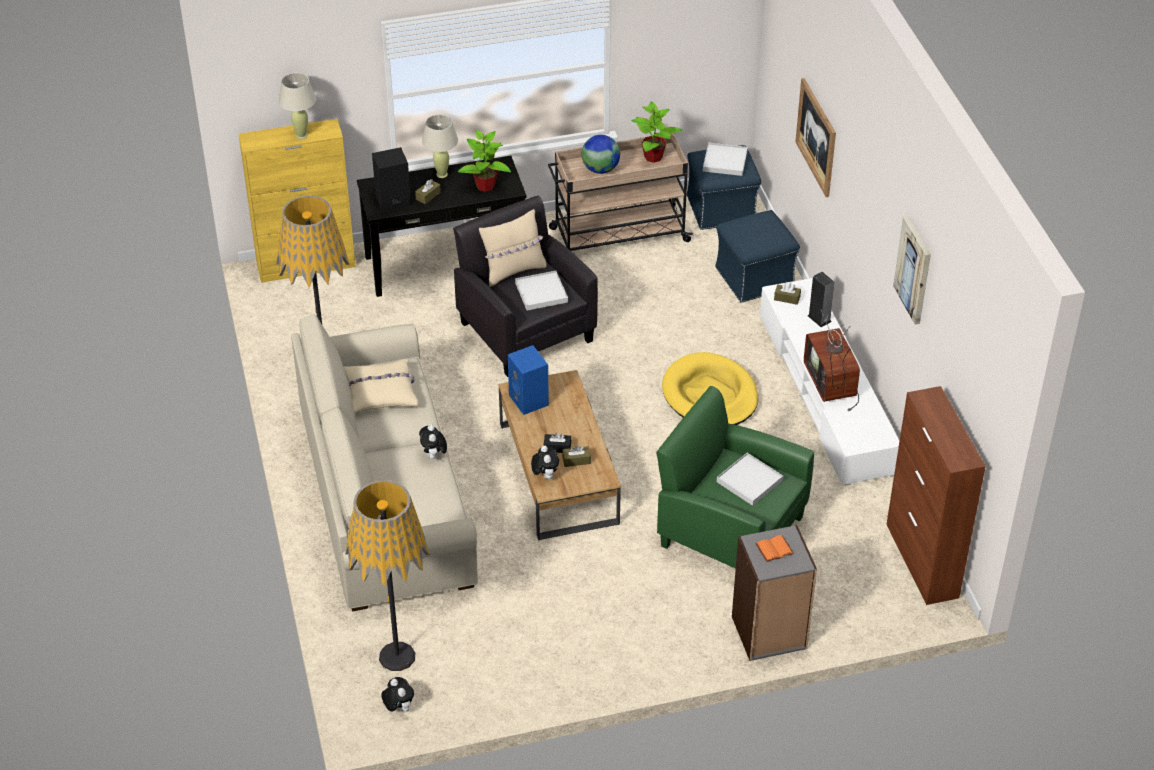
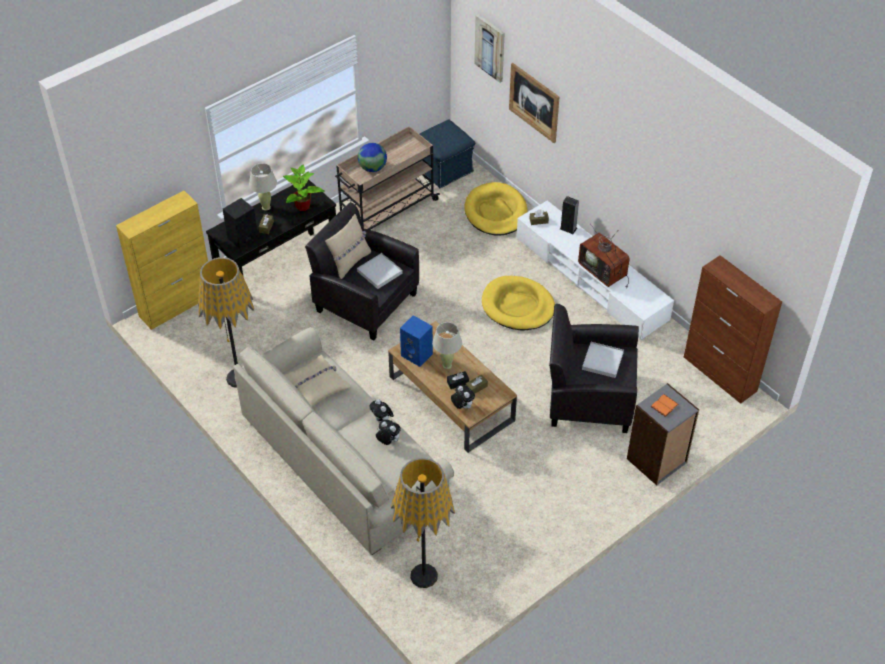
camera: 25 degrees left, 5 degrees up
(301, 135) = (165, 211): beige table lamp -> beige table lamp (447, 365)
(398, 708) = (448, 613): plush toy -> plush toy (388, 441)
(653, 157) = (403, 148): potted plant -> none
(724, 161) = (444, 135): white tray -> none
(730, 530) = (589, 398): green armchair -> black armchair
(754, 278) = (495, 212): blue ottoman -> yellow dog bed
(913, 270) = (672, 180): picture -> picture (490, 48)

